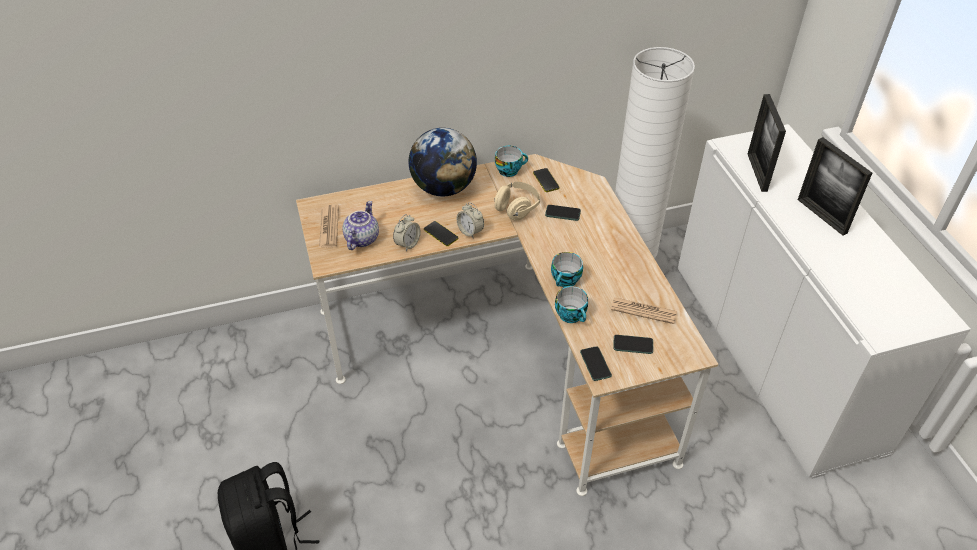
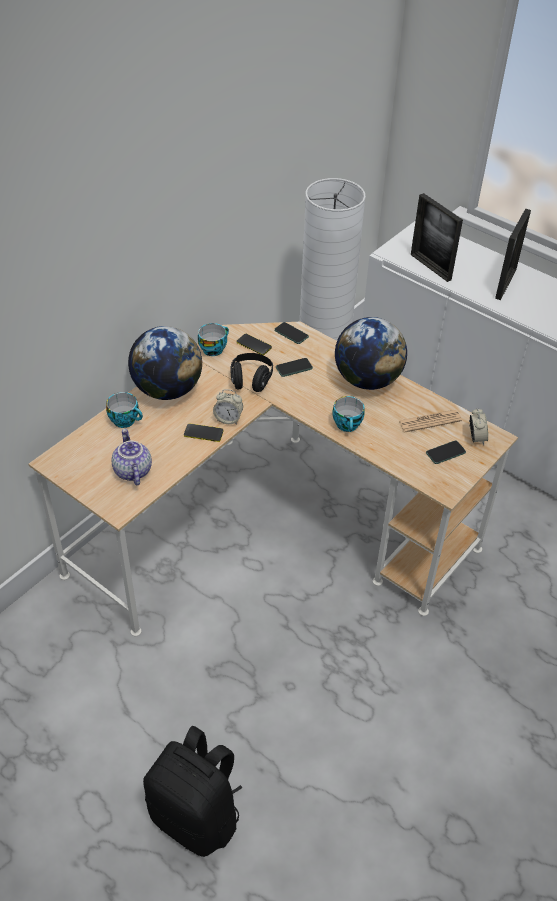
camera: 35 degrees left, 0 degrees up
(329, 227) = (89, 474): newspaper -> none
(407, 244) = (181, 456): alarm clock -> alarm clock (476, 438)
(517, 208) = (251, 380): beige headphones -> black headphones
(572, 315) = (378, 452): cup -> cup (126, 420)
(595, 364) = (431, 483): phone -> phone (291, 333)
(619, 250) = (367, 380): none -> globe
(821, 216) = (505, 284): picture frame -> picture frame turned 90 degrees counterclockwise

